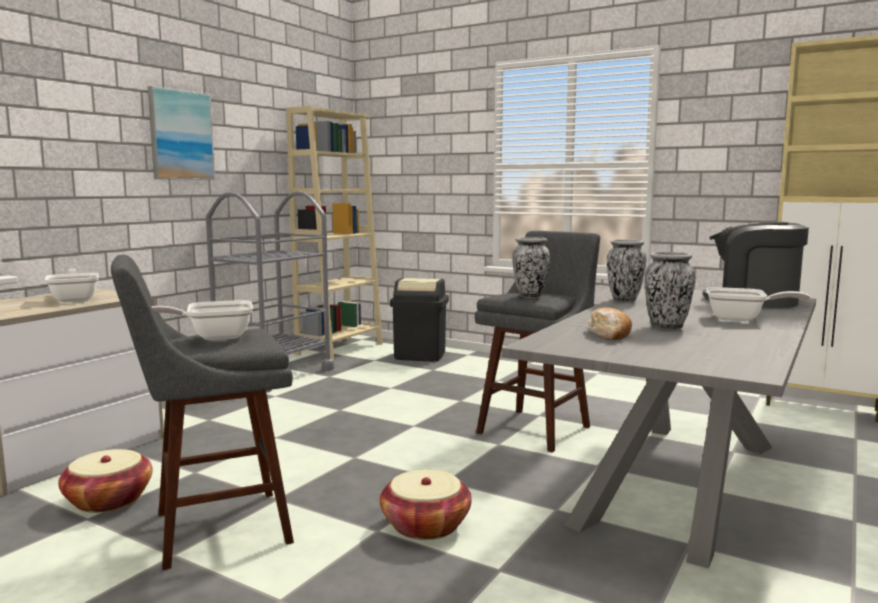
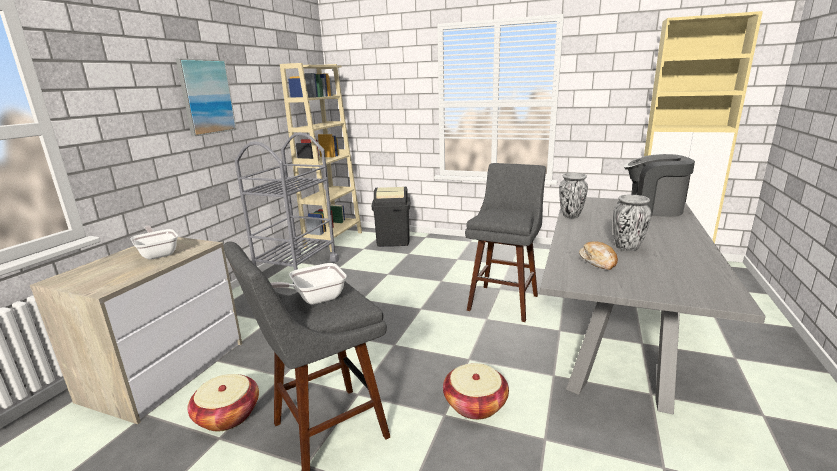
camera: 10 degrees left, 10 degrees up
(530, 296) = (505, 216): vase -> none
(741, 319) = (665, 232): frying pan -> none

